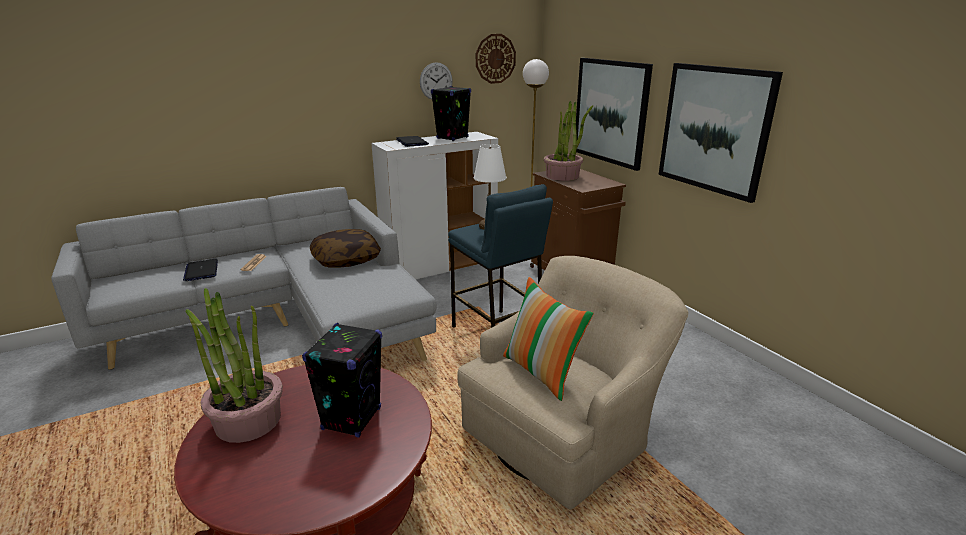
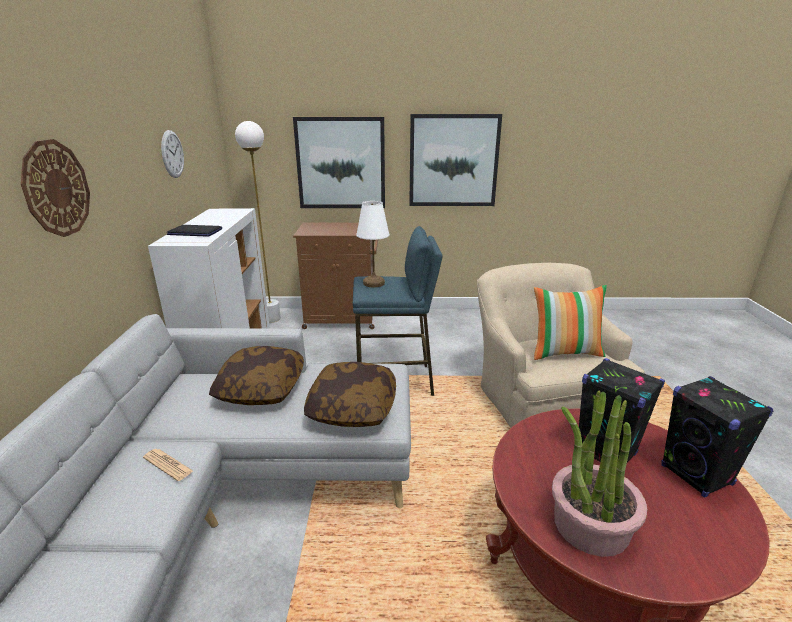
camera: 60 degrees left, 0 degrees up
(201, 271) = (116, 529): laptop -> none
(345, 293) = (352, 407): none -> pillow
(452, 138) = (216, 218): black speaker -> black speaker (696, 475)
(495, 58) = (201, 123): wall clock -> wall clock (56, 188)
(562, 176) = (322, 230): potted plant -> none

